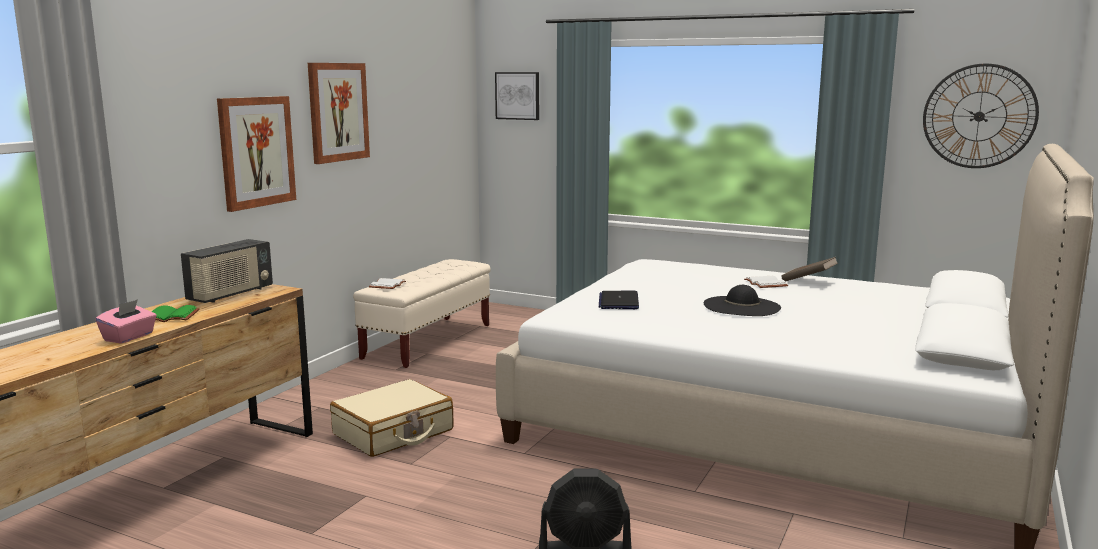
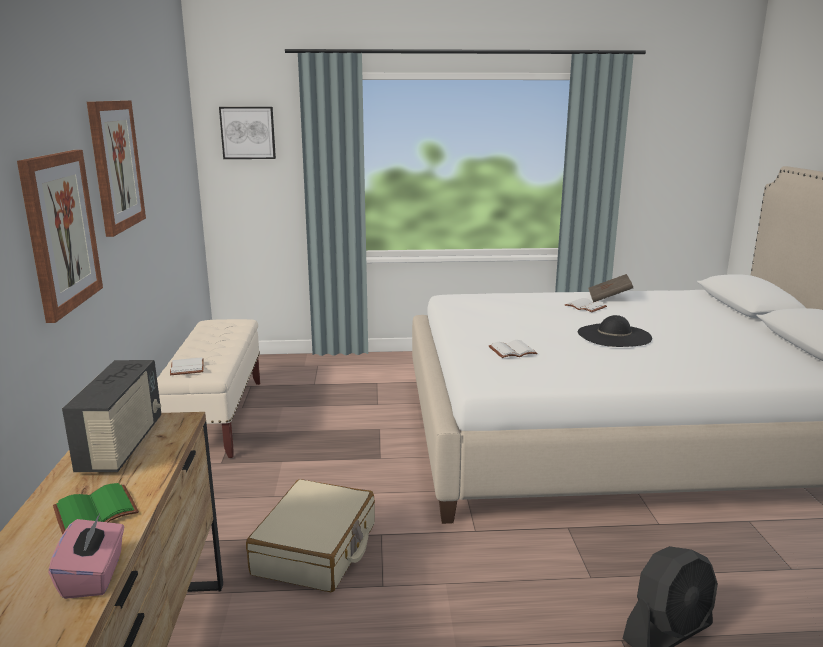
camera: 30 degrees left, 5 degrees up
(618, 301) = (512, 351): laptop -> white book
(979, 116) = (685, 143): wall clock -> none

